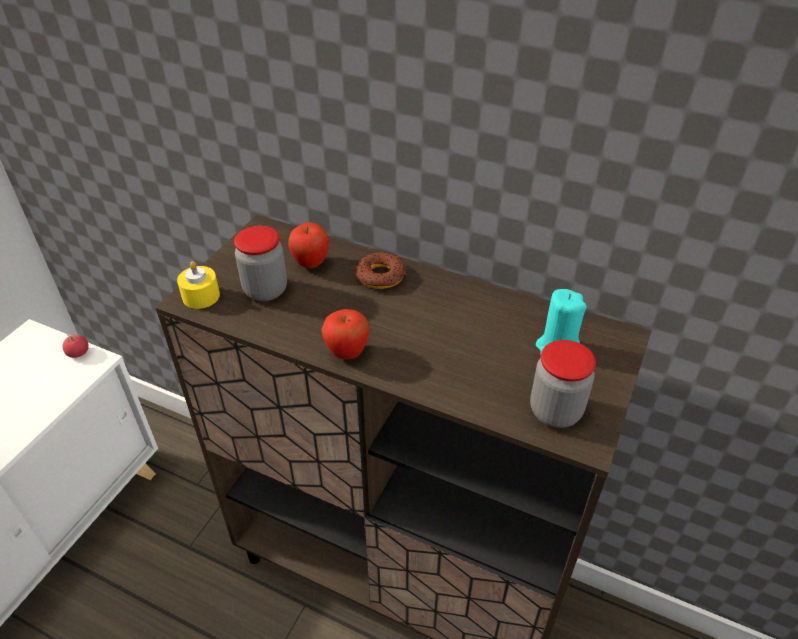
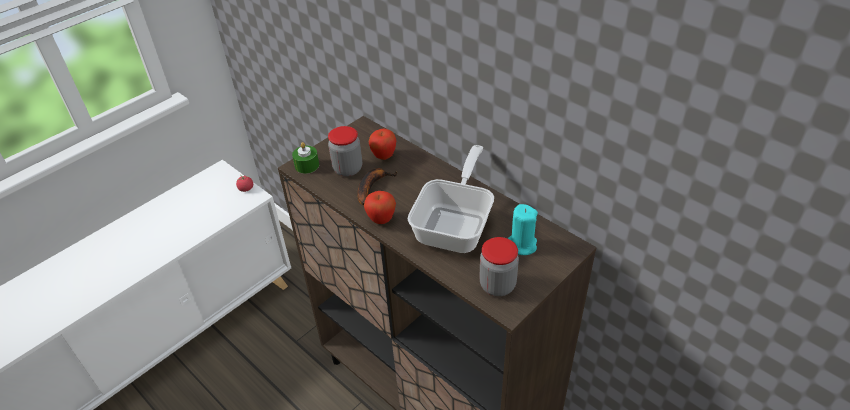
camera: 20 degrees right, 0 degrees up
(201, 296) = (307, 165): yellow candle -> green candle
(312, 308) = (372, 187): none -> banana
(381, 275) = (426, 173): donut -> none
(456, 338) = (456, 224): none -> frying pan

